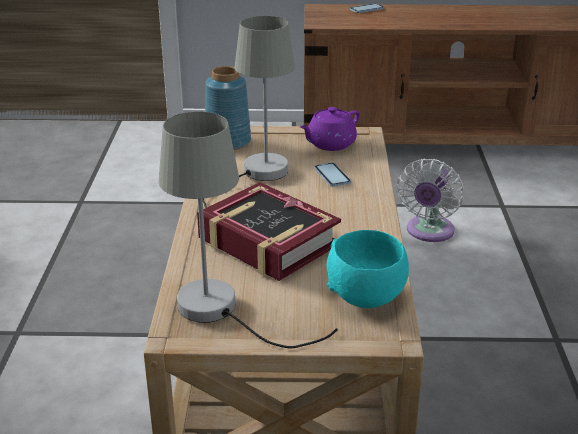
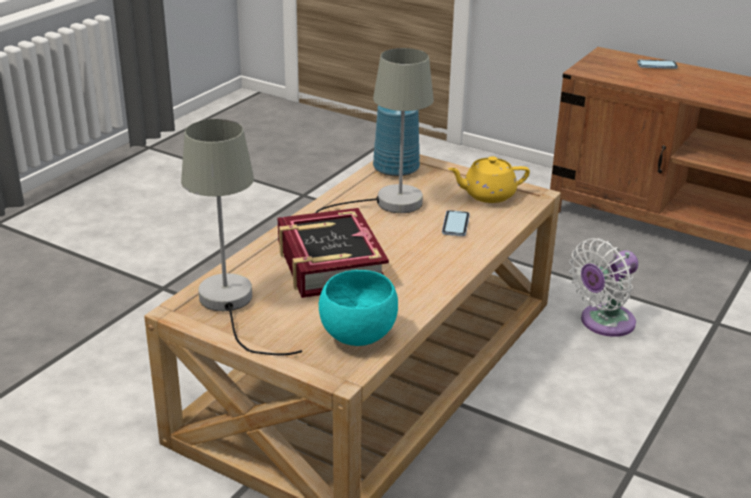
camera: 30 degrees right, 0 degrees up
(330, 144) = (487, 195): purple teapot -> yellow teapot

